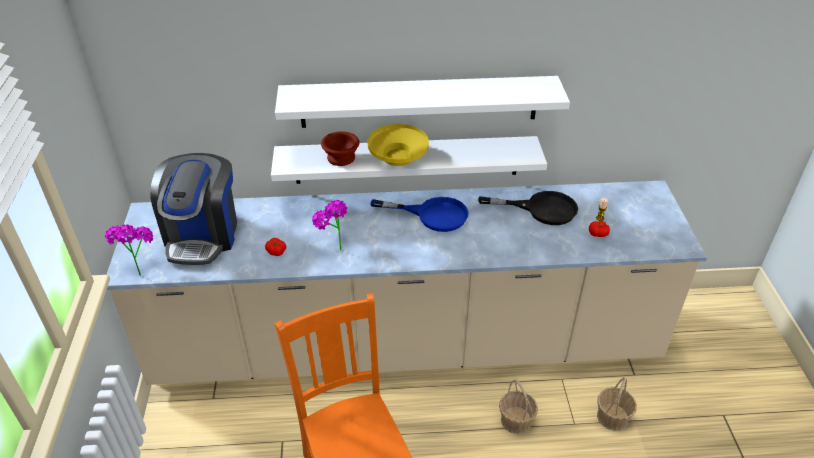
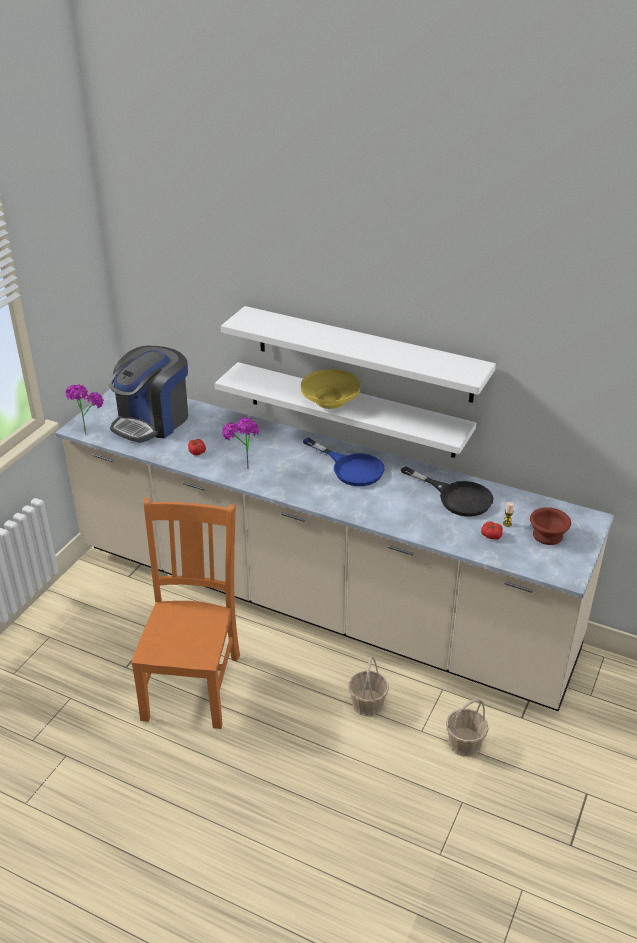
camera: 30 degrees right, 5 degrees down
(340, 158) = (281, 386): brown bowl -> brown bowl (546, 535)

